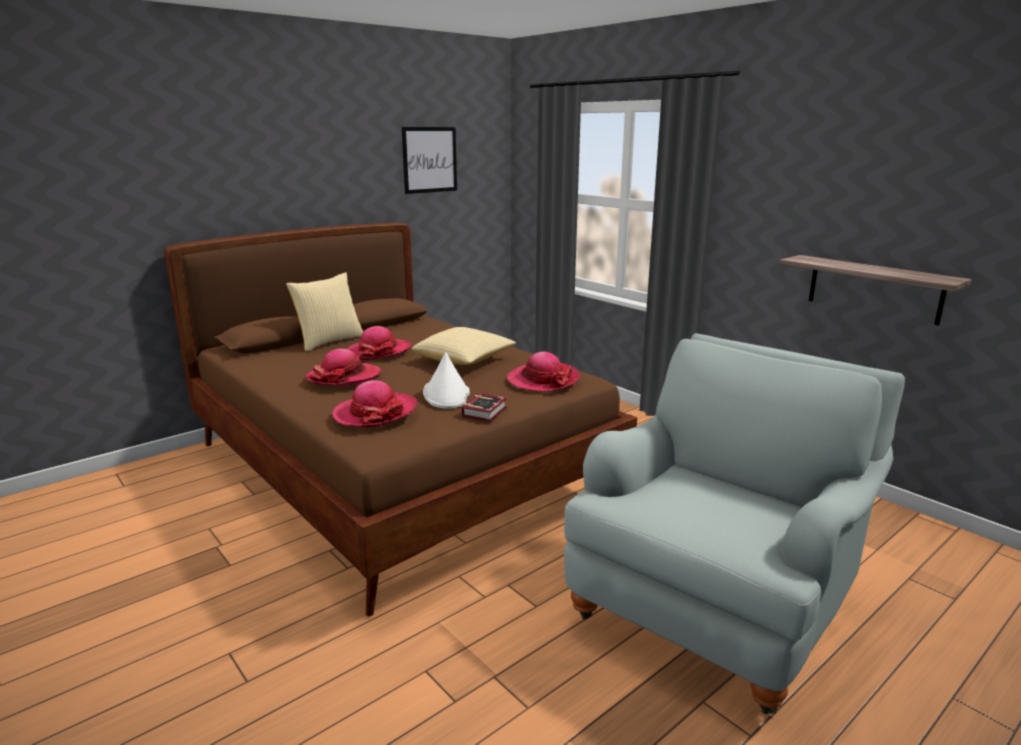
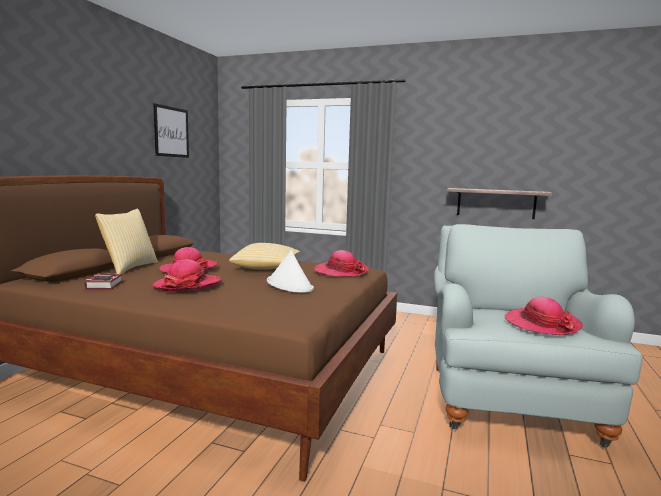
camera: 30 degrees left, 10 degrees down
(375, 413) = (259, 300): hat -> hat (541, 324)
(486, 411) = (336, 290): book -> book (106, 285)

